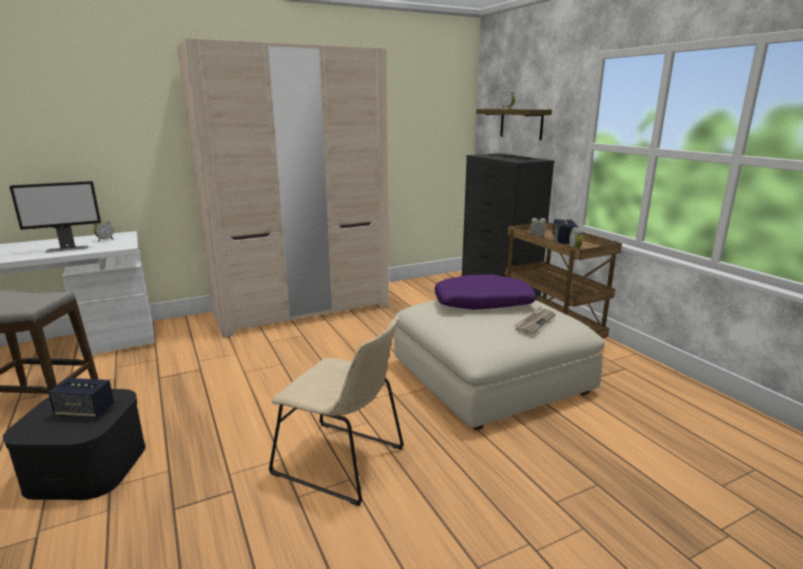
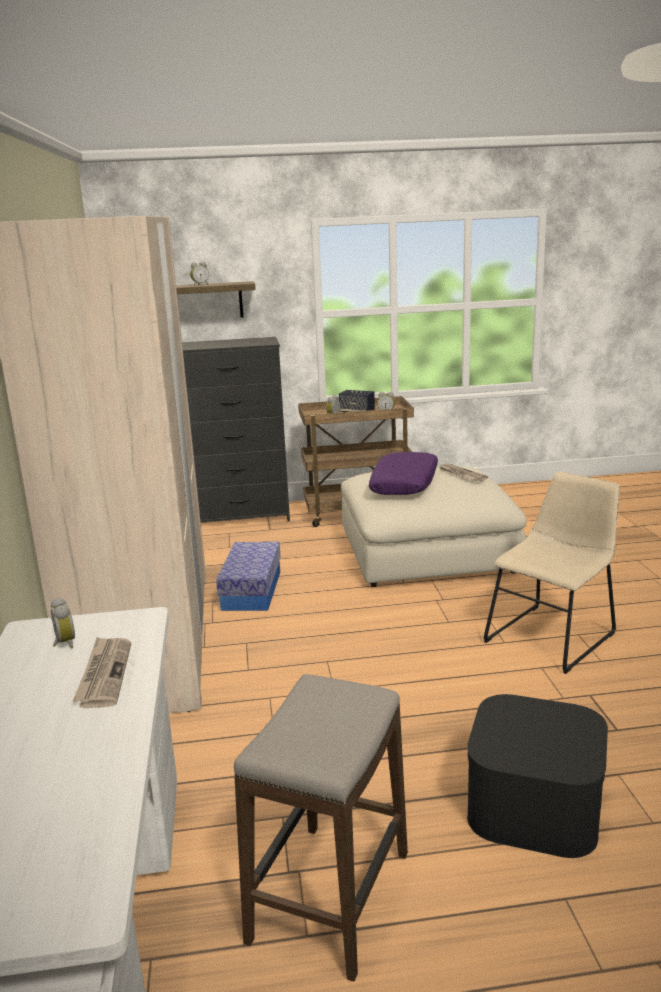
camera: 70 degrees left, 0 degrees up
(67, 249) = (104, 674): monitor -> newspaper
(85, 411) = (534, 726): speaker -> none
(376, 323) = (251, 590): none -> storage box

